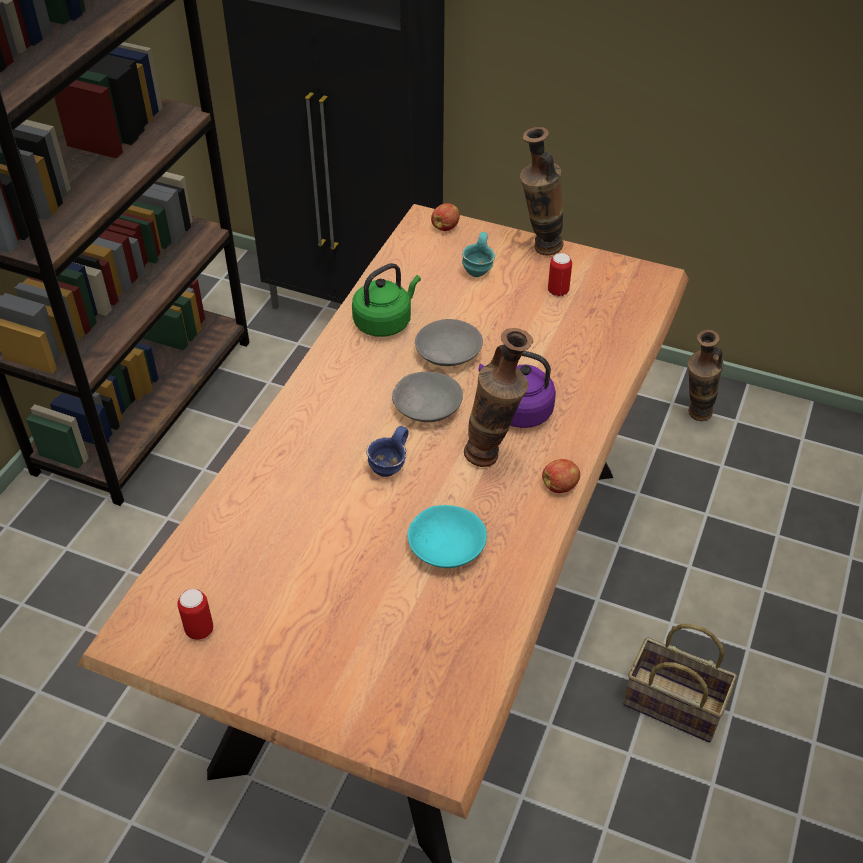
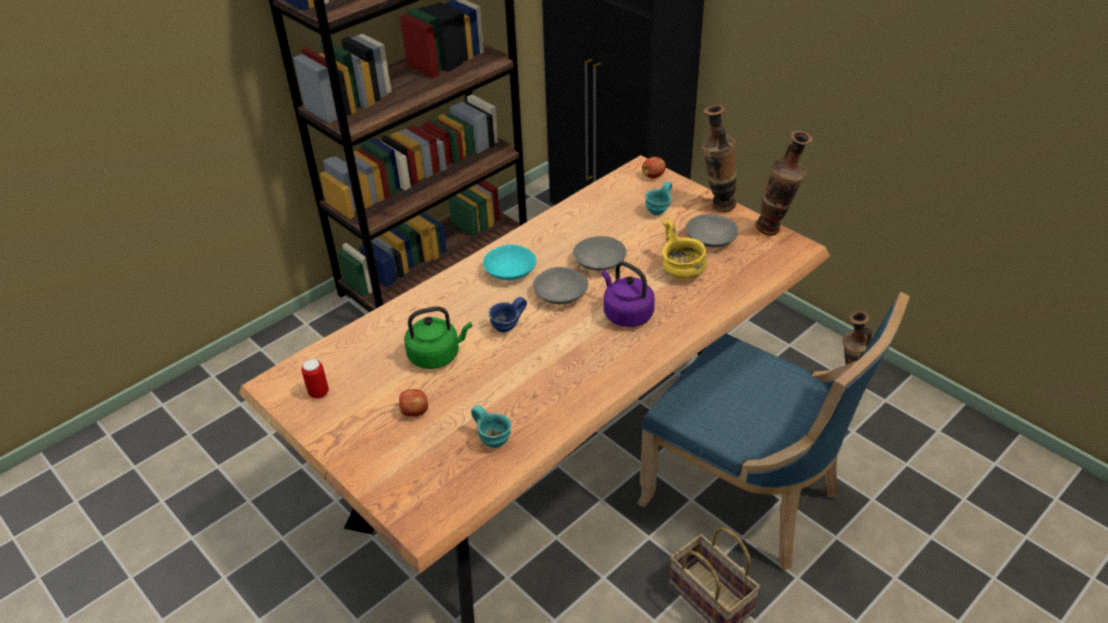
camera: 25 degrees right, 5 degrees down
(385, 322) = (567, 230): green kettle -> green kettle (437, 355)
(446, 546) = (514, 390): turquoise bowl -> turquoise bowl (510, 271)
(460, 617) = (494, 439): none -> turquoise mug
(493, 457) = (586, 340): vase -> vase (775, 232)
(549, 340) = (681, 271): none -> yellow bowl
(558, 291) = (711, 239): can -> grey bowl
(560, 486) = (624, 374): apple -> apple (415, 412)
(655, 576) = (748, 497): none -> blue chair

